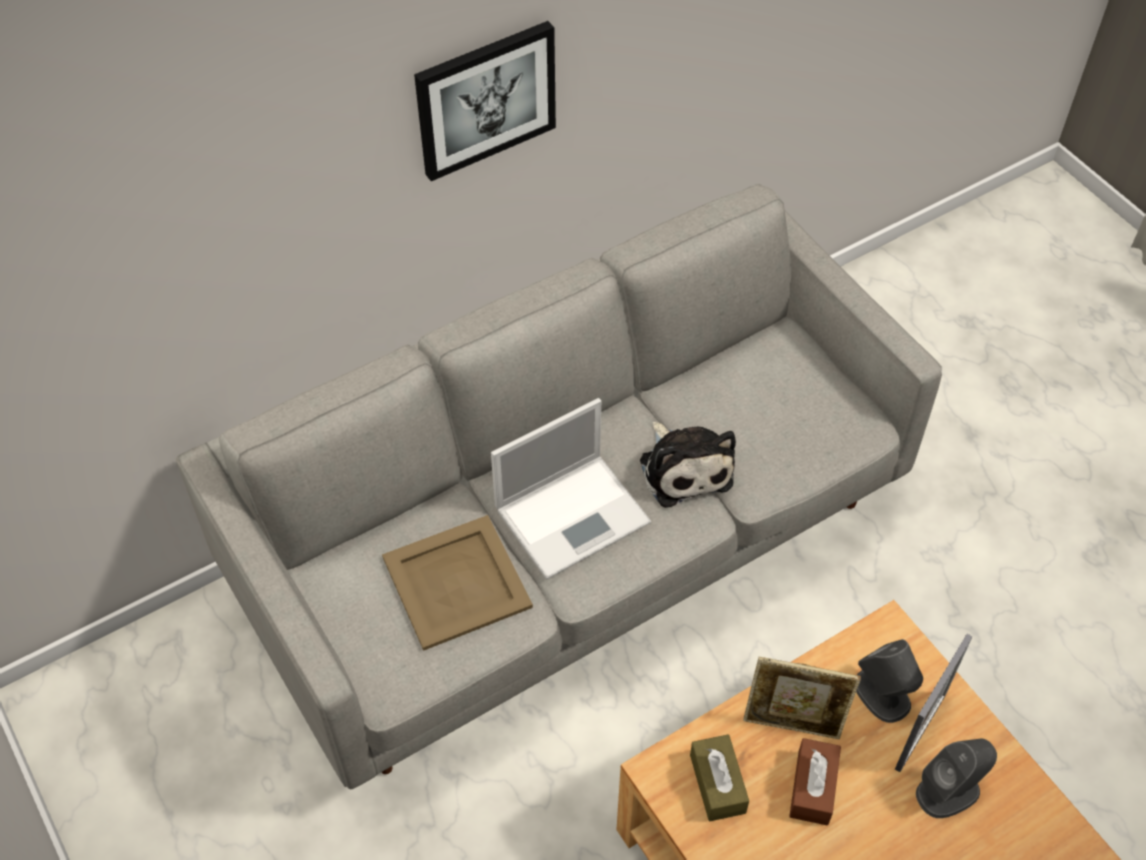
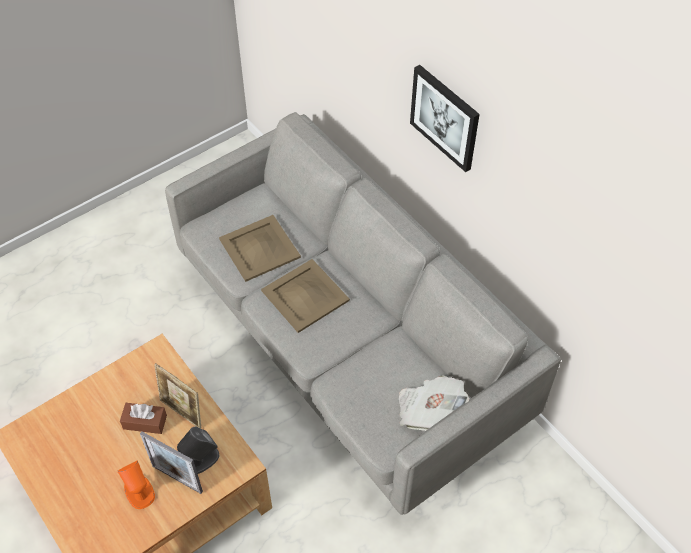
camera: 85 degrees right, 0 degrees up
(574, 514) = (306, 295): laptop -> beige tray
(684, 468) = (343, 347): plush toy -> none
(717, 784) = (149, 377): brown tissue box -> none
(792, 724) = (182, 412): picture frame -> picture frame turned 60 degrees counterclockwise
(804, 370) = (429, 411): none -> newspaper
(948, 791) = (139, 492): grey speaker -> orange speaker

